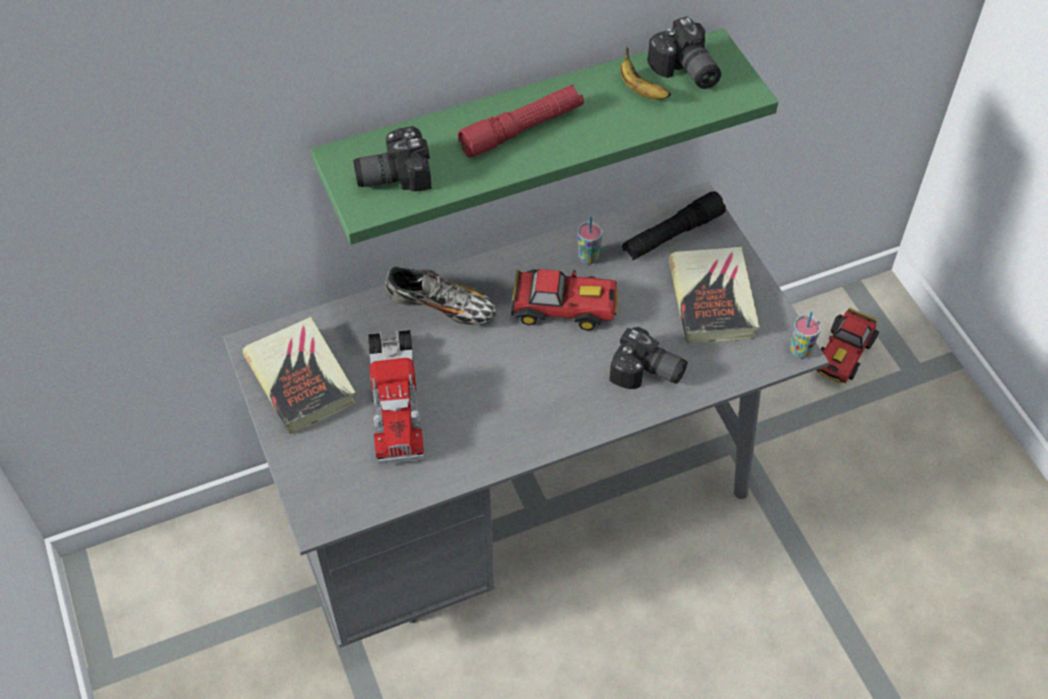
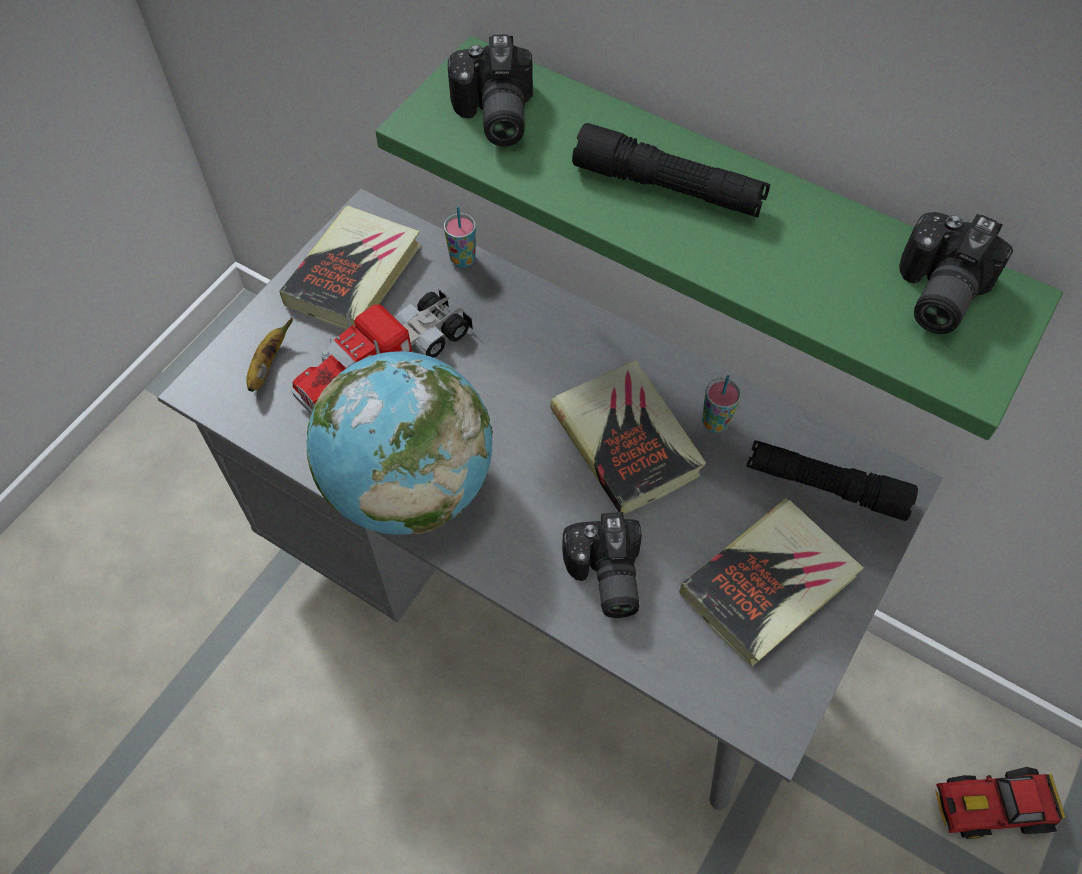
camera: 55 degrees right, 5 degrees up
(392, 174) = (492, 116): camera -> camera turned 135 degrees counterclockwise
(441, 307) = (533, 332): shoe -> none
(503, 437) = (410, 486): none -> globe
(522, 129) = (668, 187): red flashlight -> black flashlight
(564, 308) = (625, 442): toy car -> book
(640, 89) = (853, 263): banana -> banana (268, 366)
(800, 351) = (777, 734): cup -> cup (463, 259)

